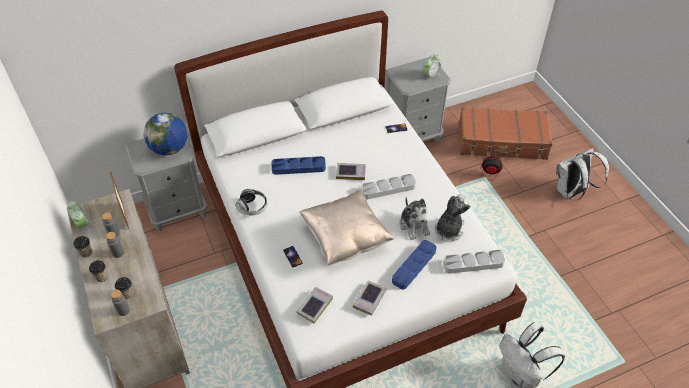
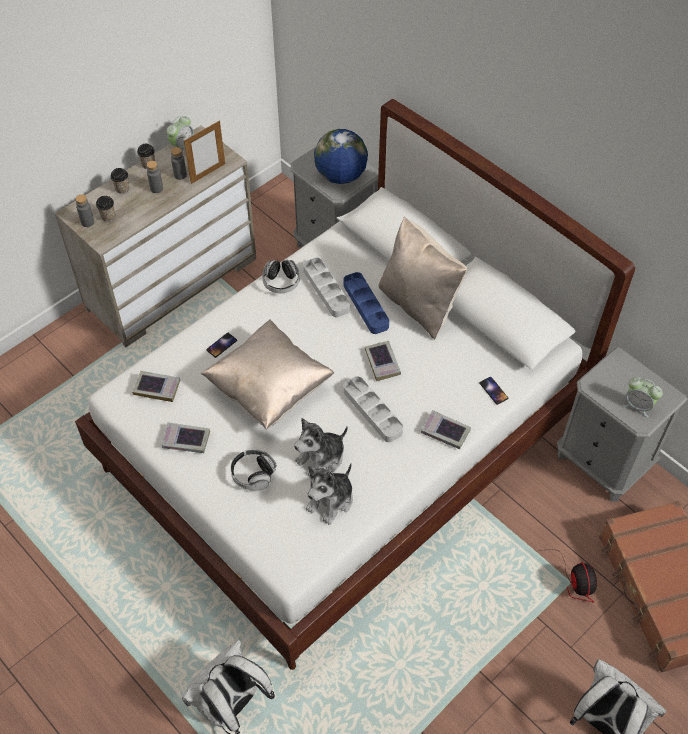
camera: 70 degrees right, 5 degrees up
(311, 141) = (419, 304): none -> beige pillow
(414, 266) = (253, 475): blue tray -> headphones
(417, 159) = (445, 432): none -> book
(448, 229) = (331, 500): plush toy -> plush toy turned 120 degrees clockwise
(473, 263) = (282, 542): grey tray -> grey tray (326, 290)

